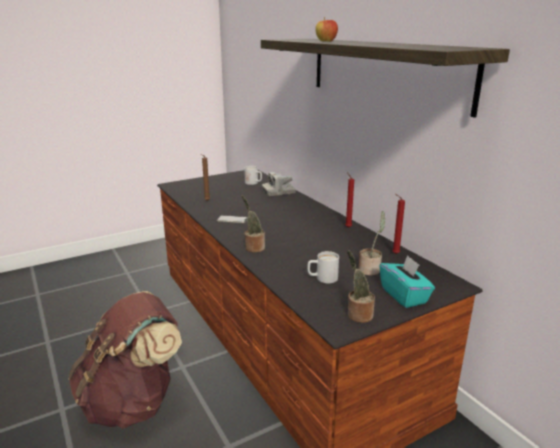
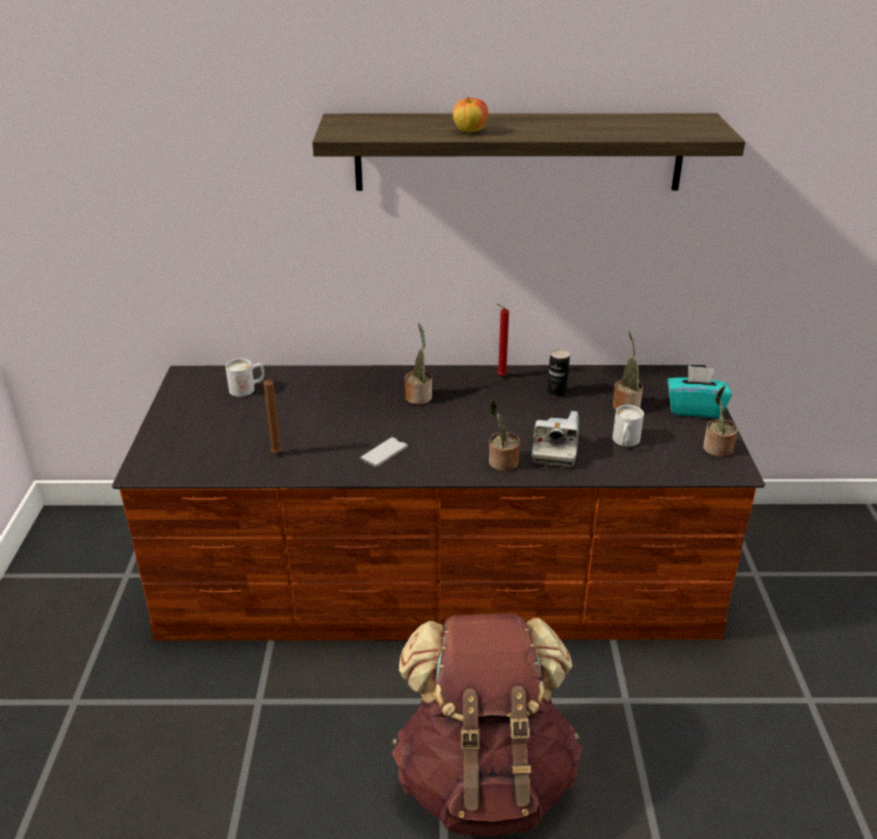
camera: 60 degrees left, 10 degrees up
(278, 192) = (317, 381): camera -> camera (554, 450)
(295, 214) = (419, 396): none -> potted plant
(353, 245) = (556, 392): none -> can
(394, 253) = (598, 376): red candle -> none

